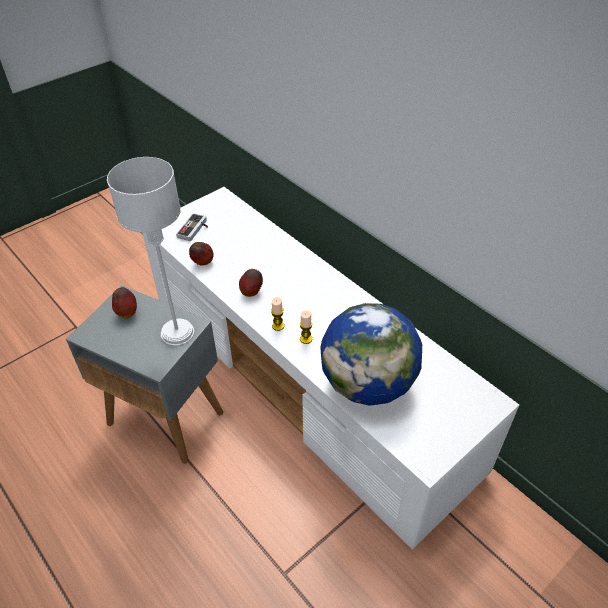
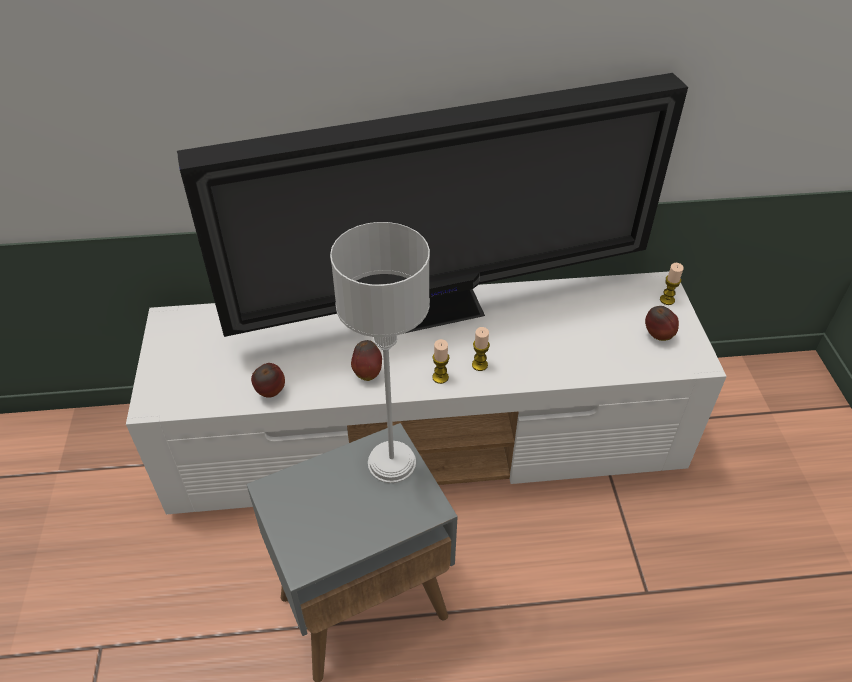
camera: 55 degrees left, 0 degrees up
(127, 313) = (309, 499): apple -> apple (658, 336)
(195, 230) = (200, 372): game controller -> none
(333, 299) = (443, 315): none -> television
(367, 384) = (578, 351): globe -> none
(477, 413) = (667, 300): none -> candle

